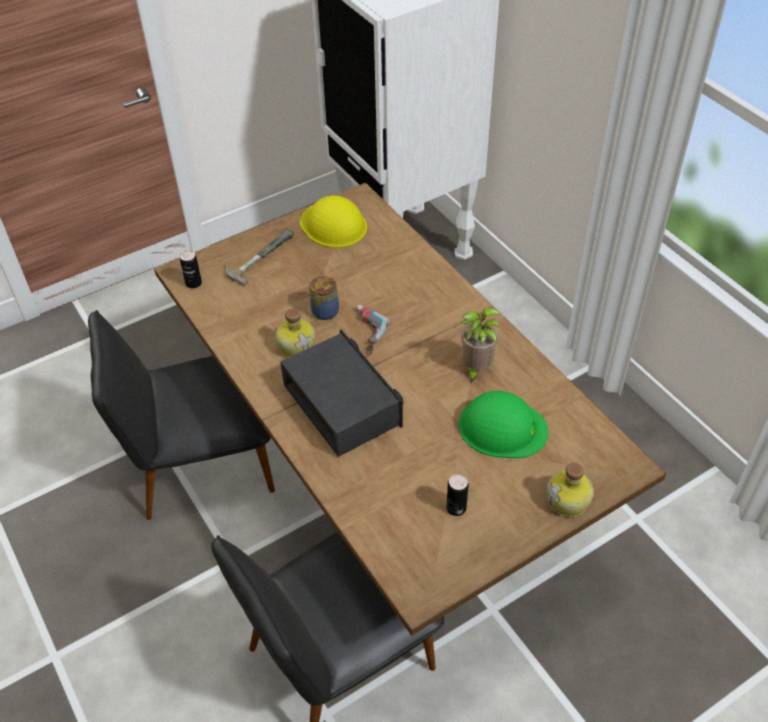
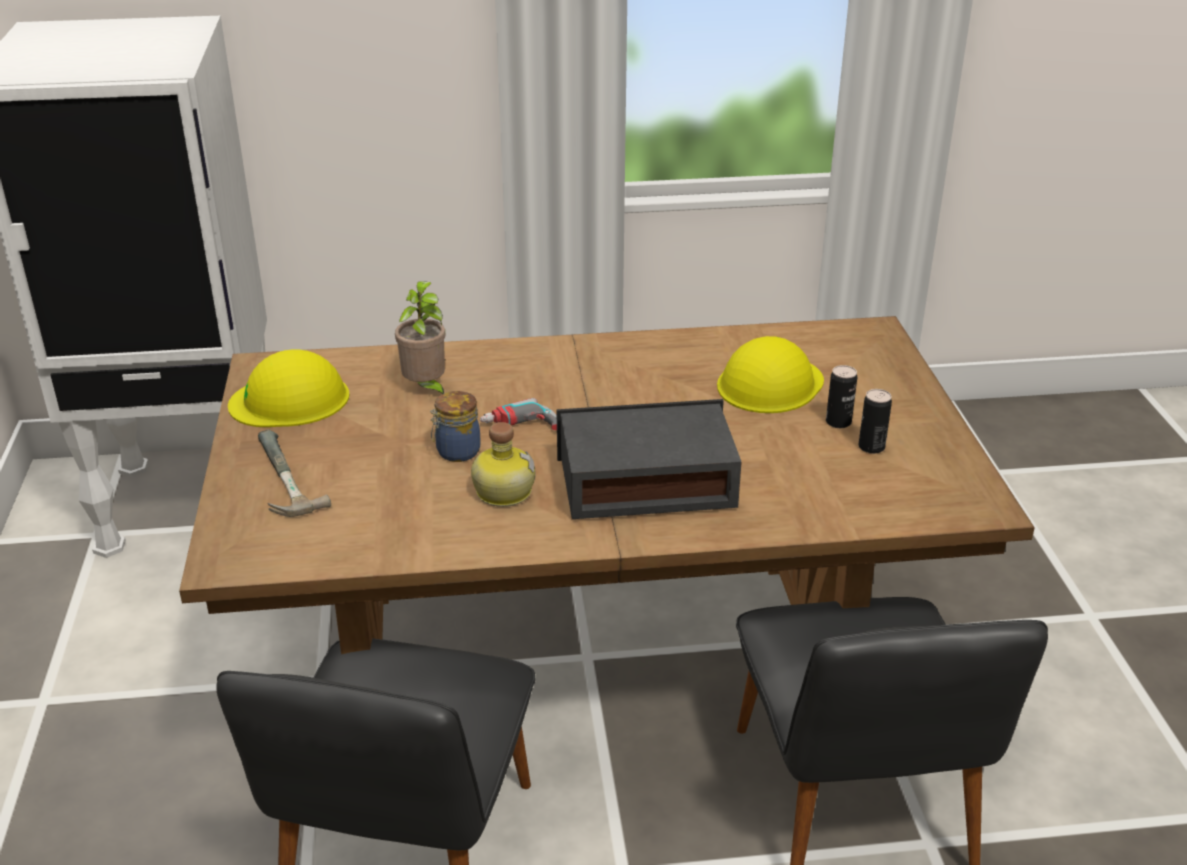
camera: 65 degrees left, 15 degrees down
(193, 283) = (267, 555): can -> can (838, 422)
(475, 369) = (664, 374): potted plant -> potted plant (426, 389)
(502, 427) = (769, 384): green hard hat -> yellow hard hat
(569, 501) = (902, 376): bottle -> none

